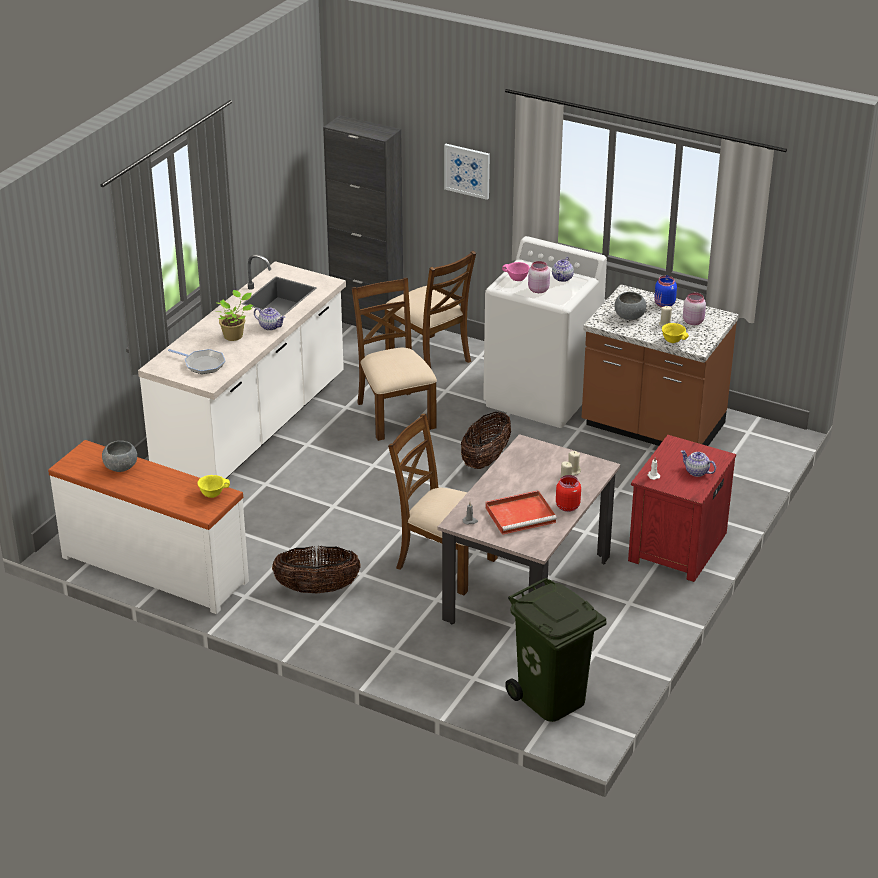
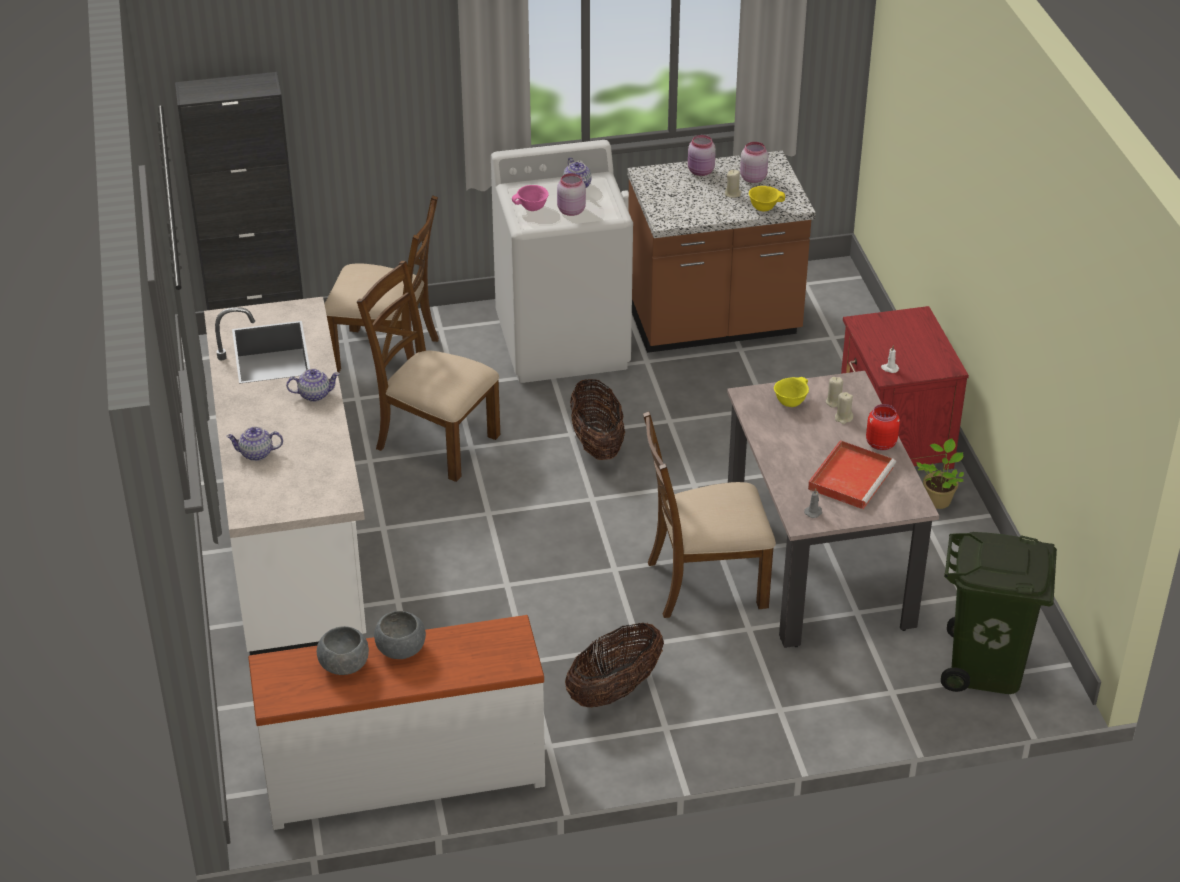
camera: 40 degrees left, 5 degrees up
(202, 364) = (299, 481): frying pan -> none
(212, 494) = (499, 636): yellow bowl -> yellow bowl (790, 402)
(234, 336) = (288, 427): potted plant -> potted plant (938, 499)
(467, 170) = (379, 96): picture -> none
(629, 316) = (685, 200): grey bowl -> grey bowl (400, 649)
(664, 304) = (701, 171): blue jar -> pink jar
(696, 472) = (921, 343): teapot -> teapot (256, 454)

